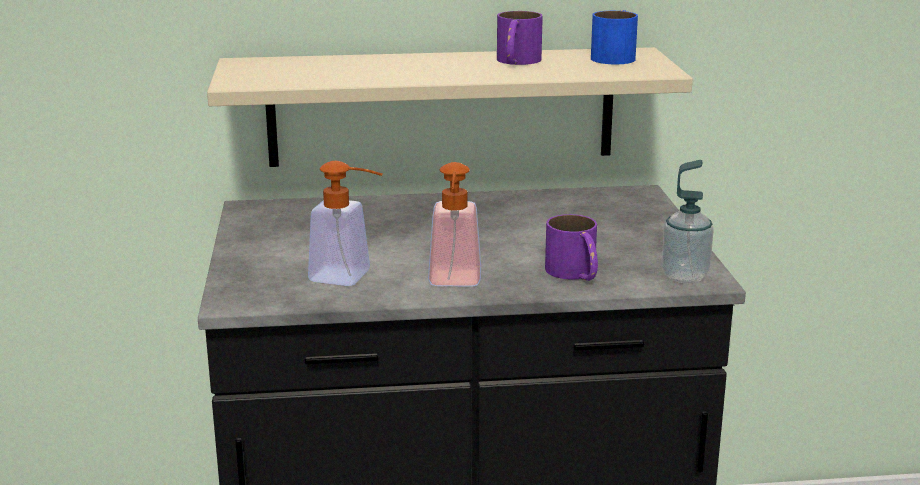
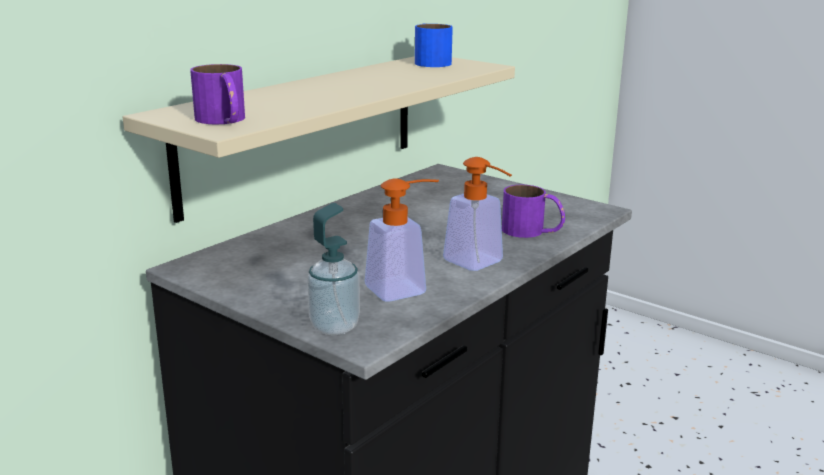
camera: 45 degrees left, 0 degrees up
(516, 62) = (381, 75): purple mug -> purple mug (224, 121)
(684, 276) = (587, 212): soap dispenser -> soap dispenser (334, 326)

